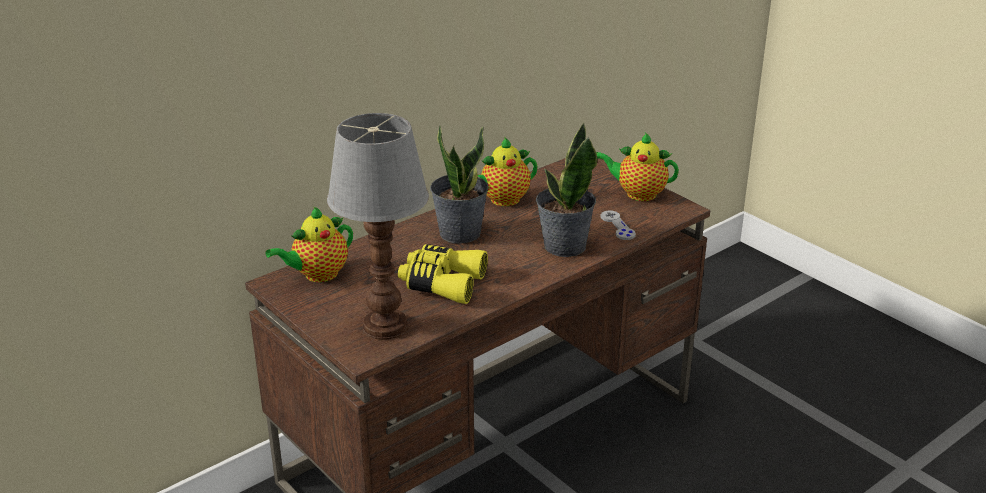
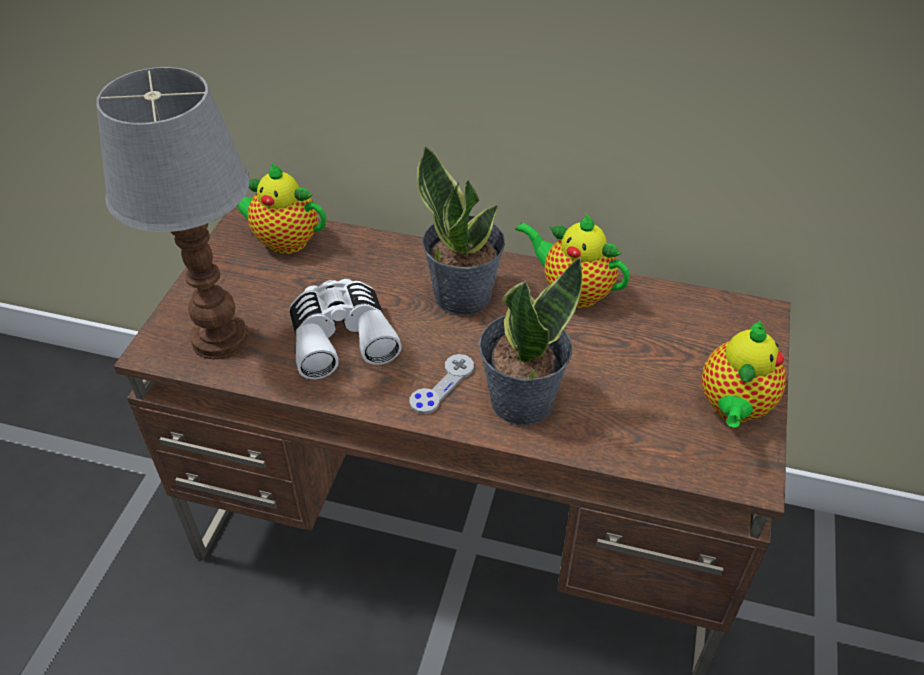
camera: 55 degrees right, 15 degrees up
(441, 283) = (341, 336): yellow binoculars -> white binoculars
(617, 226) = (623, 429): grey game controller -> grey game controller (442, 385)
(637, 194) = (733, 408): teapot -> teapot turned 135 degrees counterclockwise

